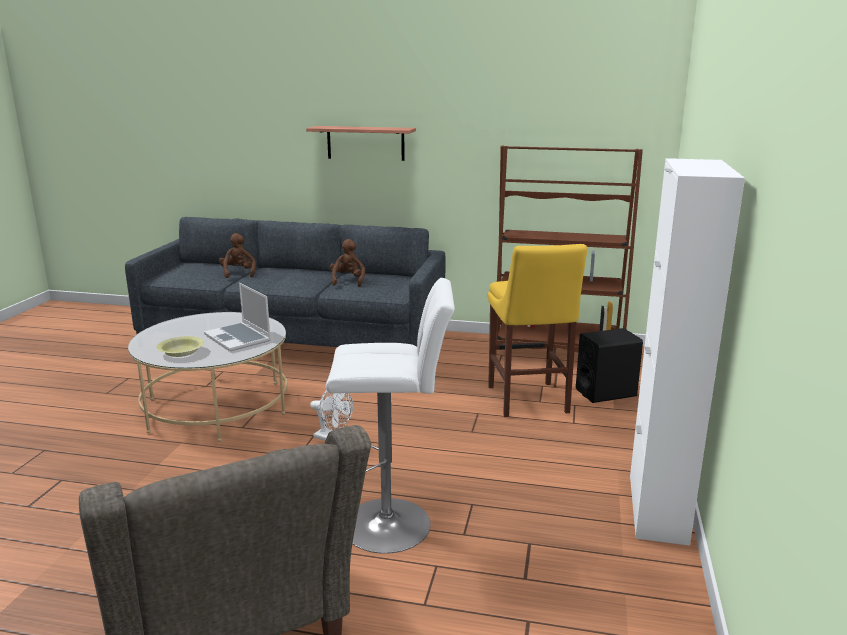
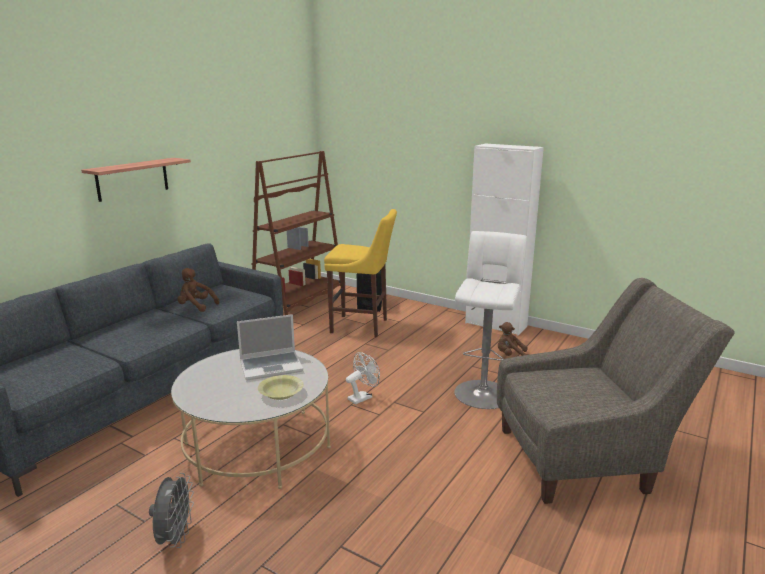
camera: 70 degrees left, 0 degrees up
(84, 409) = (175, 538): none -> grey fan
(238, 273) = (83, 349): brown plush toy -> brown plush toy (511, 356)

